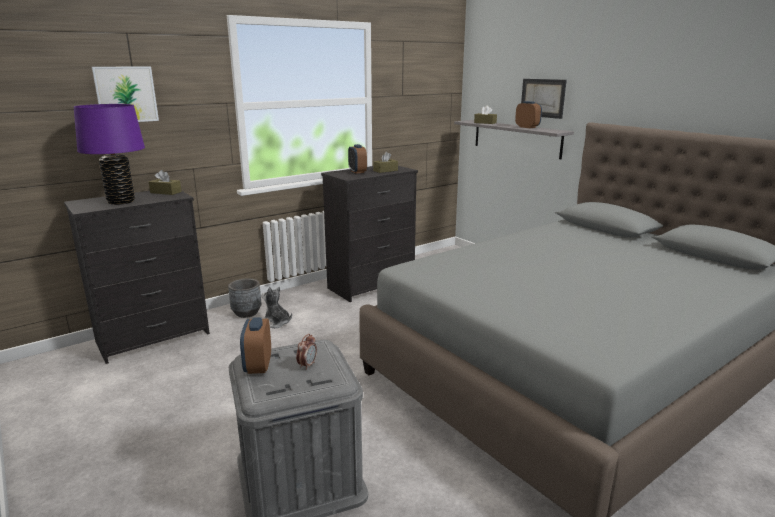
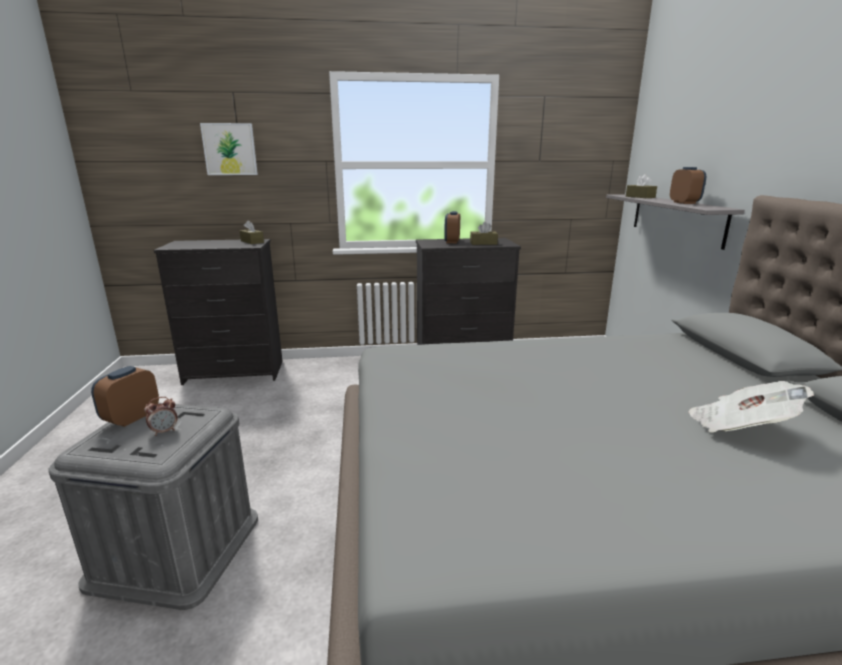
camera: 30 degrees right, 0 degrees up
(121, 202) = (205, 245): purple table lamp -> none
(246, 313) = (323, 369): grey planter -> none
(276, 323) = (336, 385): plush toy -> none
(542, 98) = (712, 162): picture -> none
(650, 266) = (739, 427): none -> newspaper

